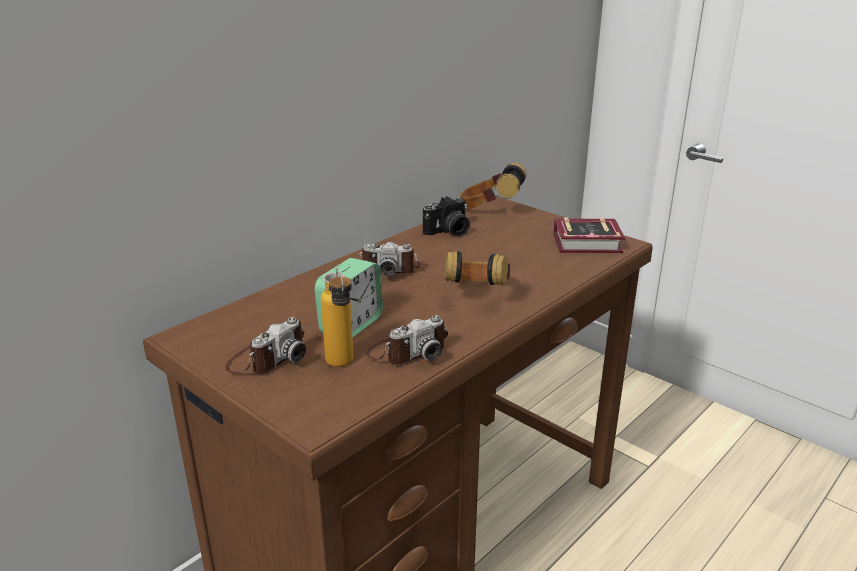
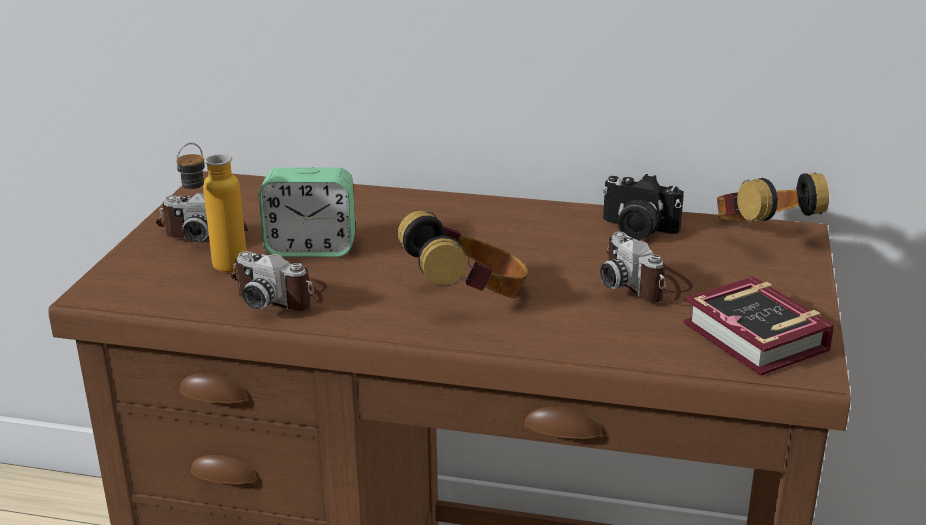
camera: 60 degrees right, 0 degrees up
(387, 268) = (476, 225): camera -> camera (646, 283)

